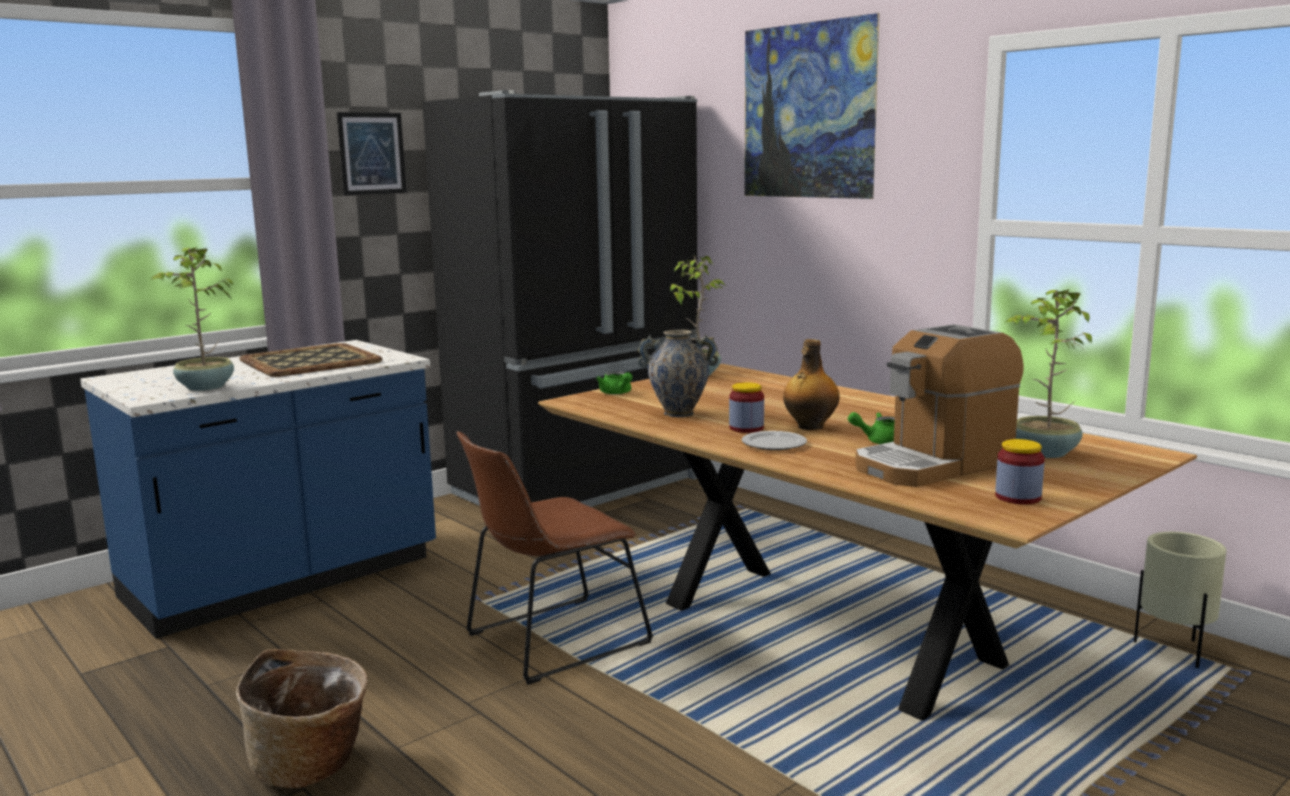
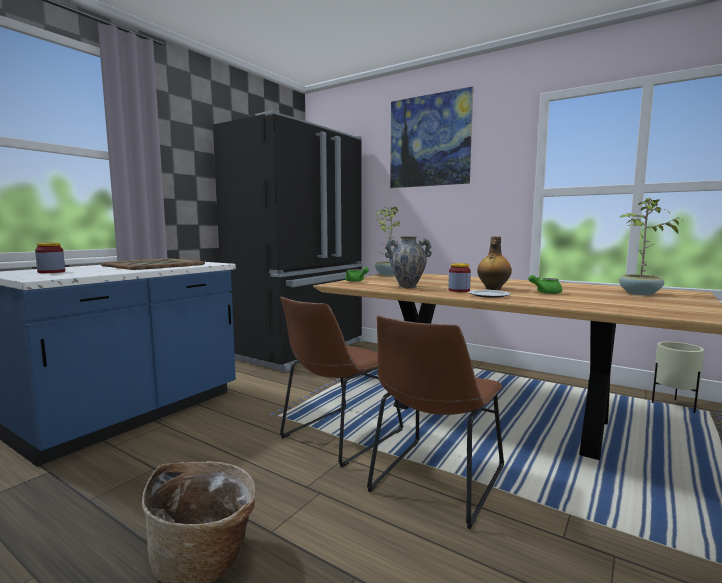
camera: 15 degrees left, 5 degrees down
(205, 388) = (83, 274): potted plant -> none
(372, 153) = (183, 150): picture -> none
(643, 719) = (435, 482): none -> brown chair
(933, 464) = (597, 299): coffee machine -> none
(1018, 497) = (680, 309): jar -> jar (51, 272)

